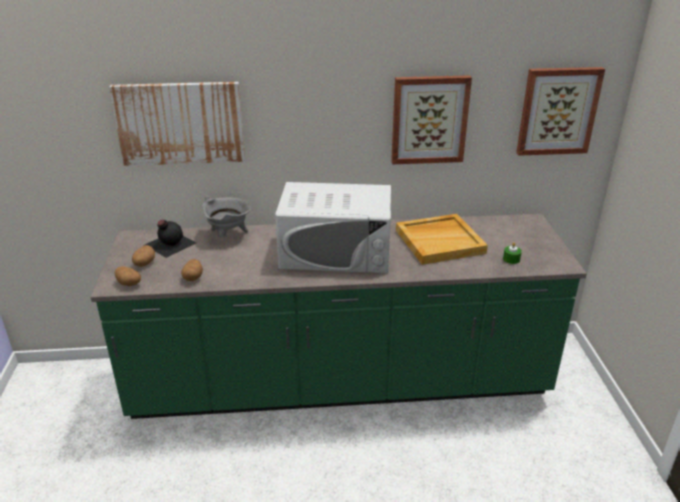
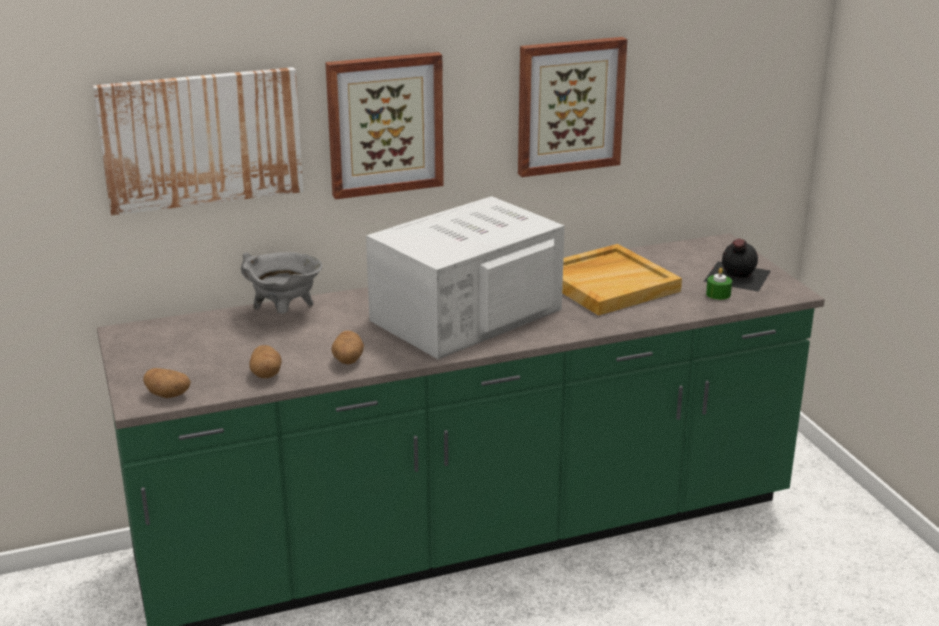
camera: 15 degrees left, 5 degrees down
(144, 264) = (174, 366): potato -> potato (348, 360)
(169, 244) = (196, 335): black bottle -> black bottle (736, 276)
(336, 252) = (465, 315): white microwave -> white microwave turned 150 degrees clockwise
(557, 111) = (740, 80): picture -> picture (384, 124)

